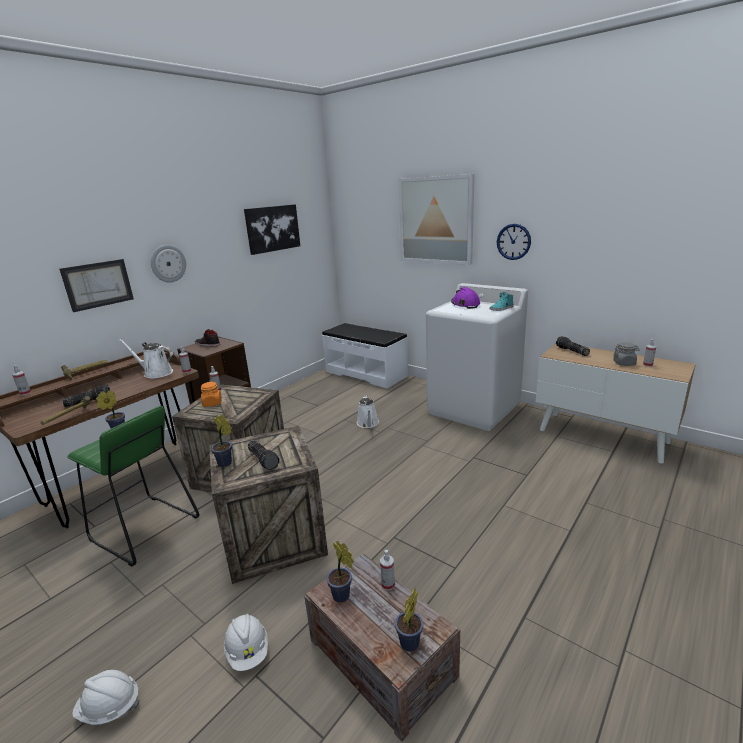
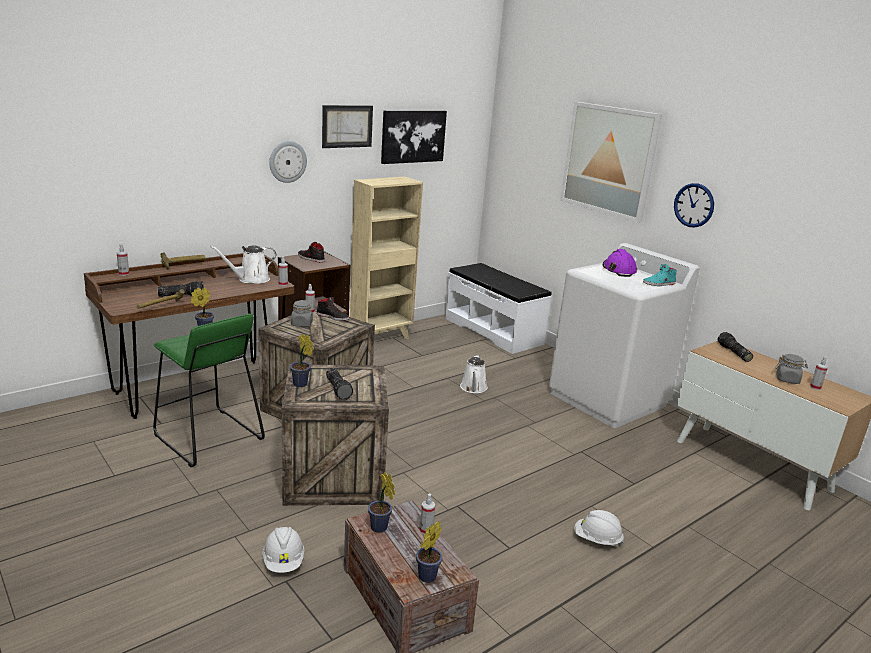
camera: 10 degrees right, 0 degrees up
(98, 284) = (213, 174): picture -> picture (347, 126)
(109, 707) = (156, 570): white hard hat -> white hard hat (597, 540)
(156, 373) = (251, 279): white watering can -> white watering can turned 60 degrees counterclockwise
(212, 403) = (302, 324): orange jar -> grey jar
(239, 391) = (333, 317): none -> black shoe
(280, 398) = (381, 338): none -> beige bookcase

